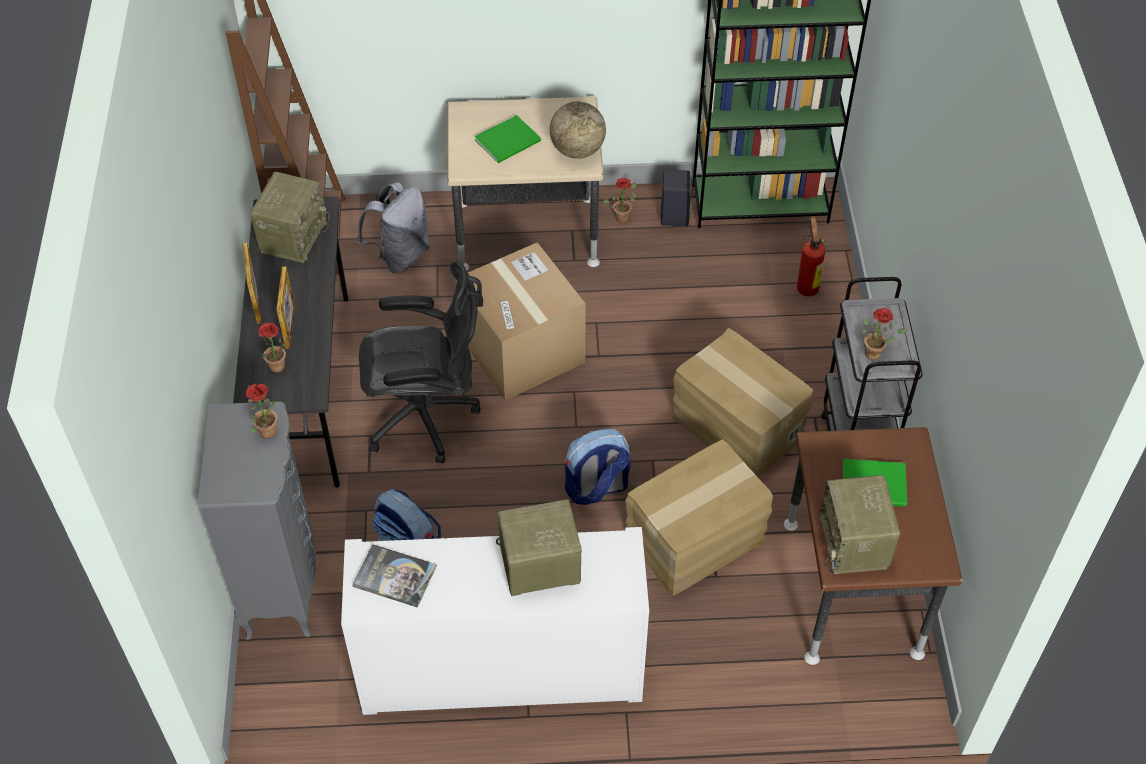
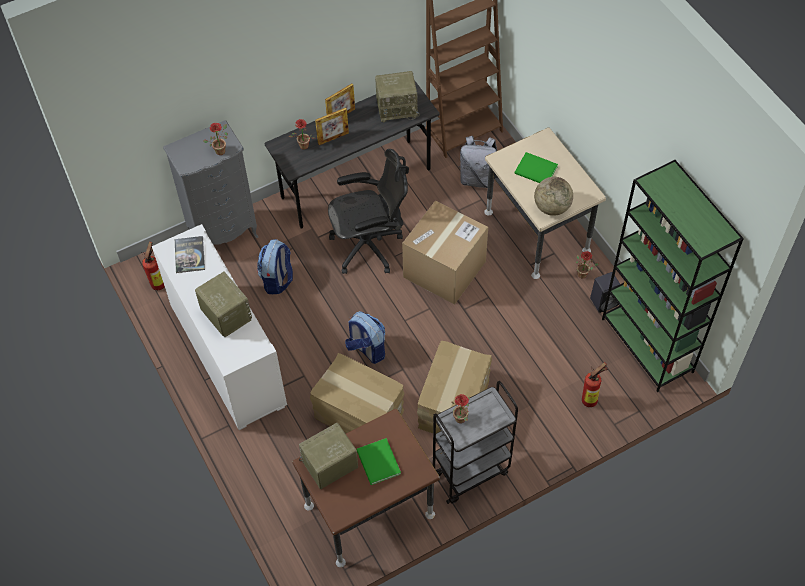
camera: 65 degrees right, 5 degrees up
(307, 715) = (159, 283): none -> fire extinguisher
(427, 416) = (370, 245): office chair -> office chair turned 75 degrees counterclockwise

